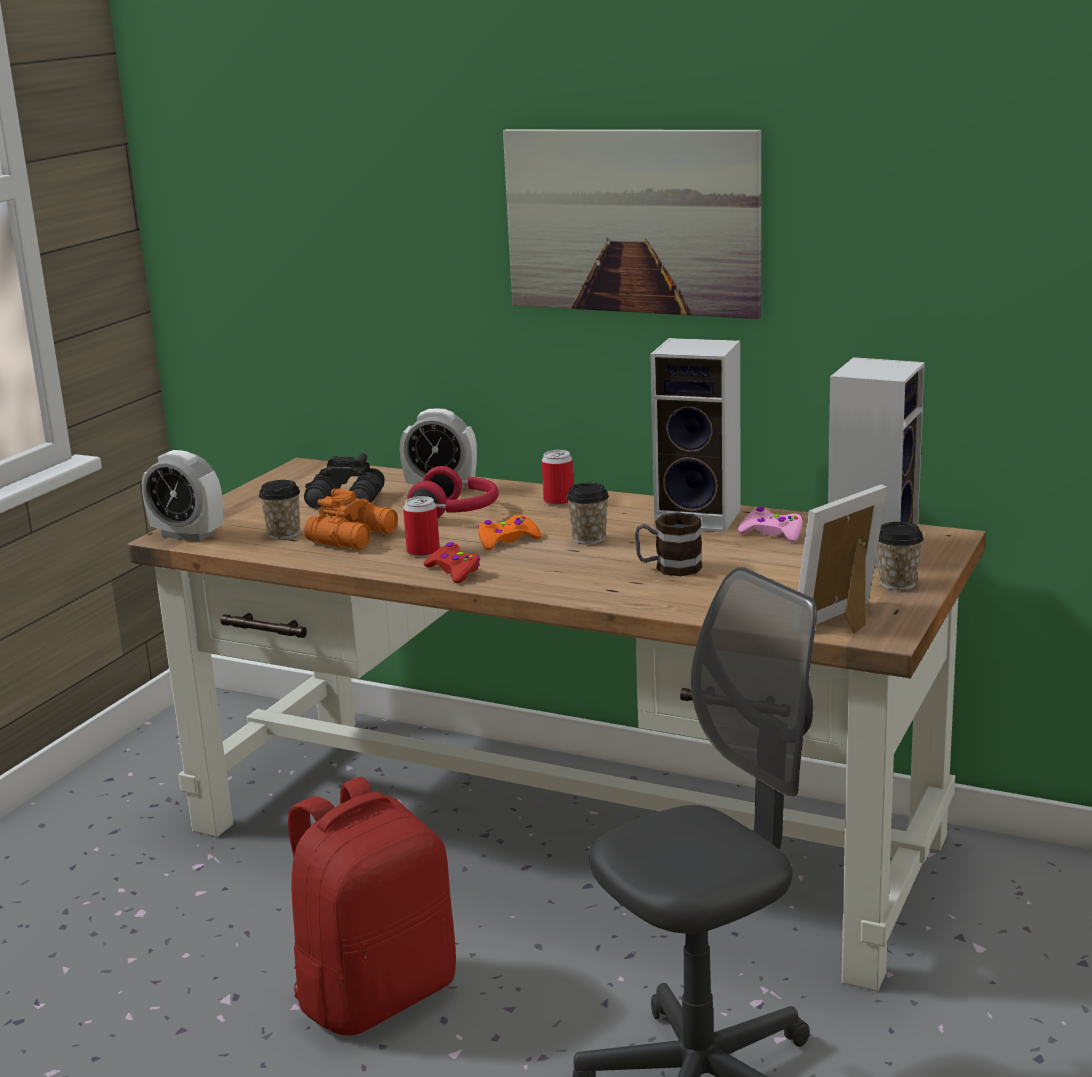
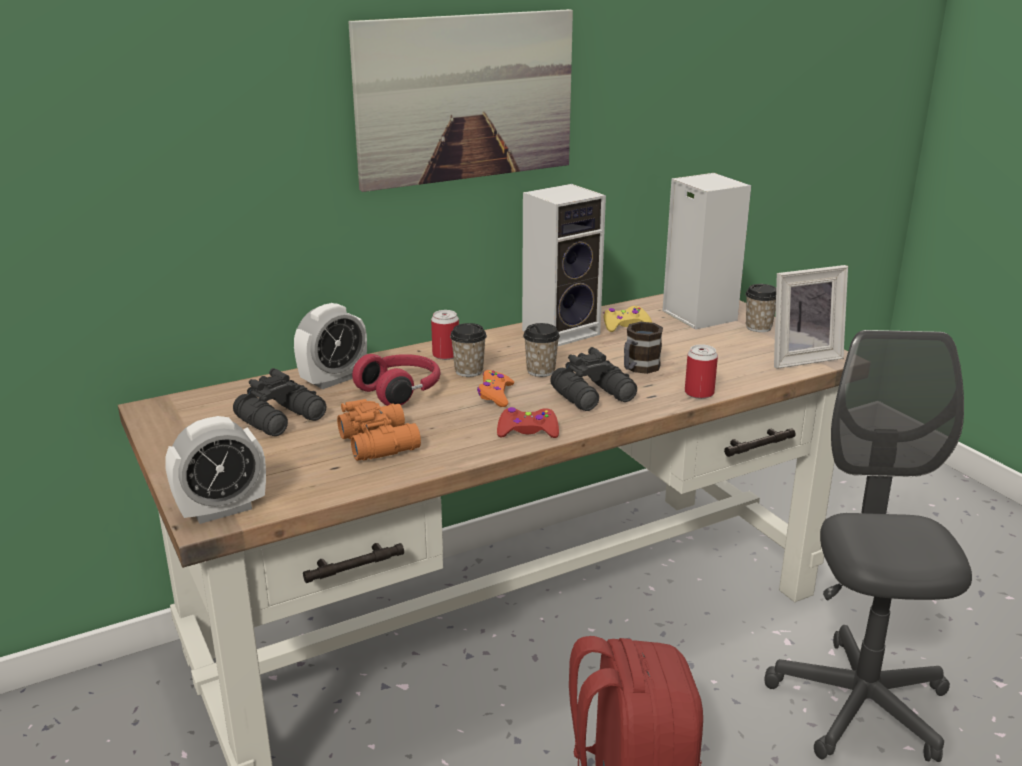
camera: 55 degrees left, 5 degrees up
(284, 534) = (312, 467): cup -> cup (469, 371)
(423, 551) = (464, 428): can -> can (699, 393)
(570, 571) = (595, 396): none -> black binoculars
(772, 533) = (625, 325): pink game controller -> yellow game controller
(846, 621) = (800, 357): picture frame -> picture frame turned 105 degrees counterclockwise

